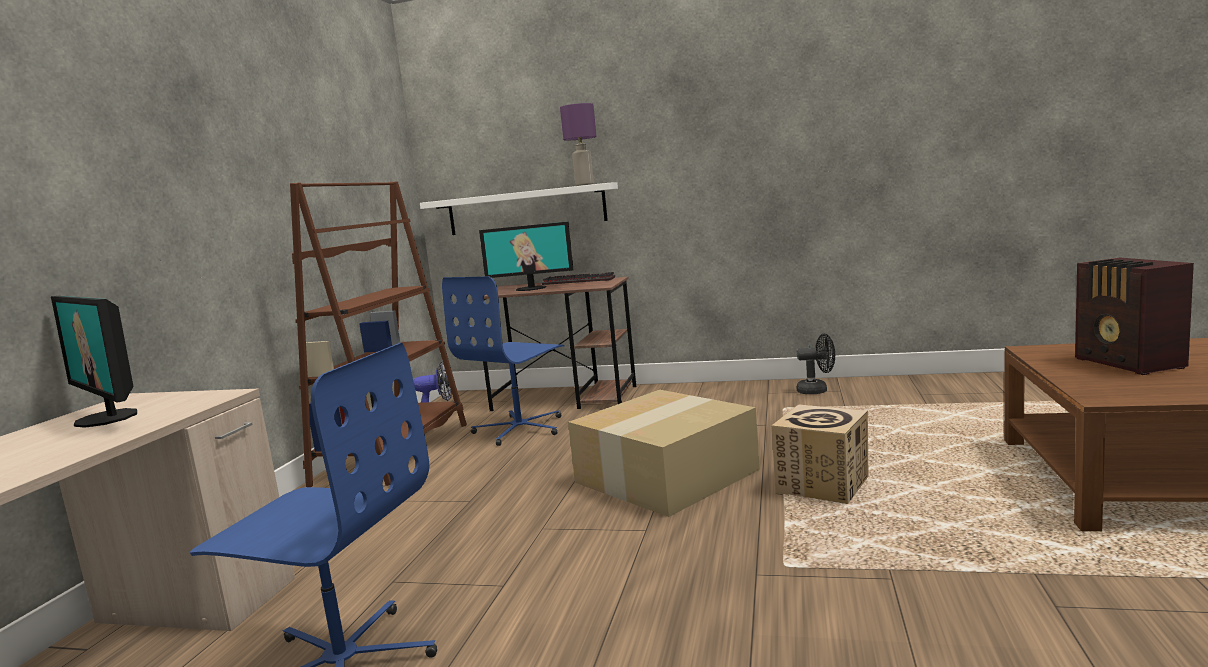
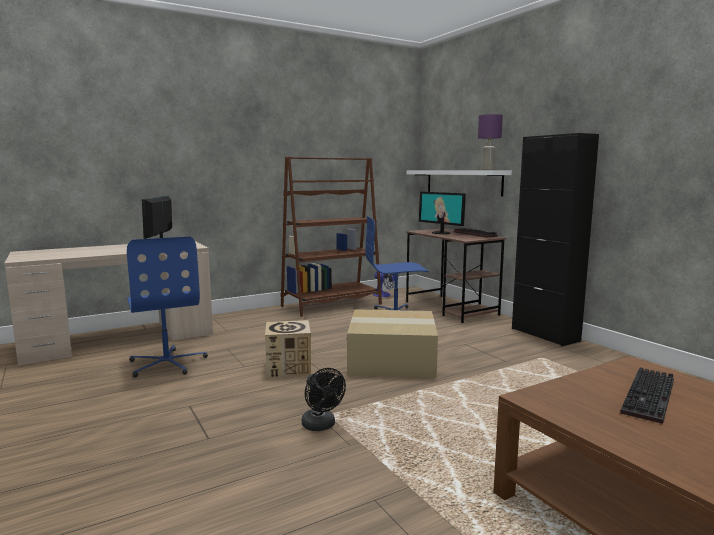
camera: 45 degrees right, 0 degrees up
(726, 388) = (545, 335): none -> black cabinet
(817, 390) = (595, 358): black fan -> black fan (321, 426)
(823, 485) = (441, 399): cardboard box -> cardboard box (288, 368)
(1129, 364) = (651, 398): radio -> keyboard

